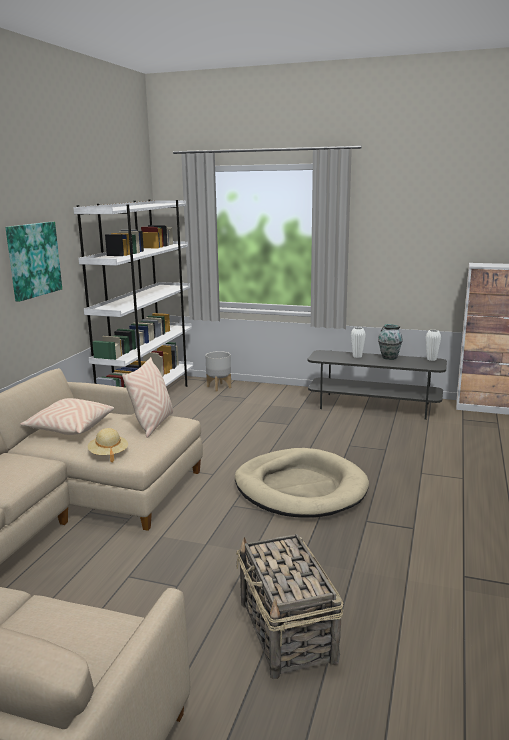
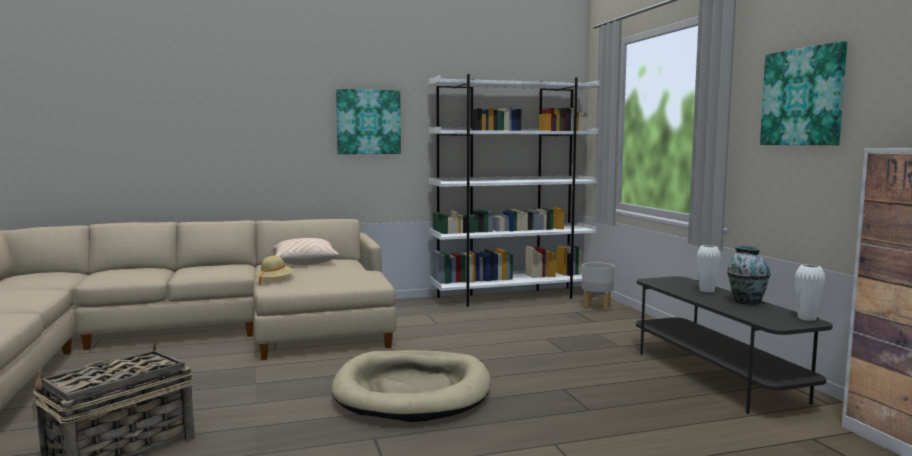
camera: 55 degrees right, 10 degrees down
(153, 424) = (351, 277): beige pillow -> none
(398, 230) = (803, 97): none -> picture

